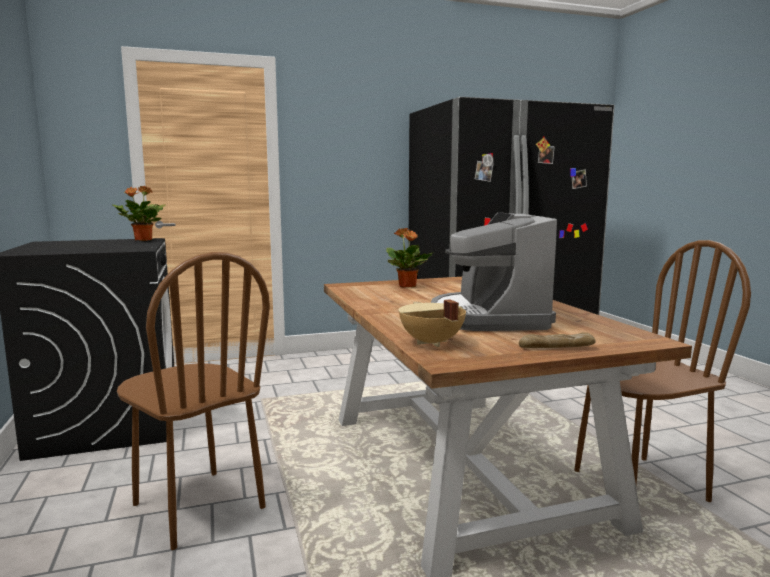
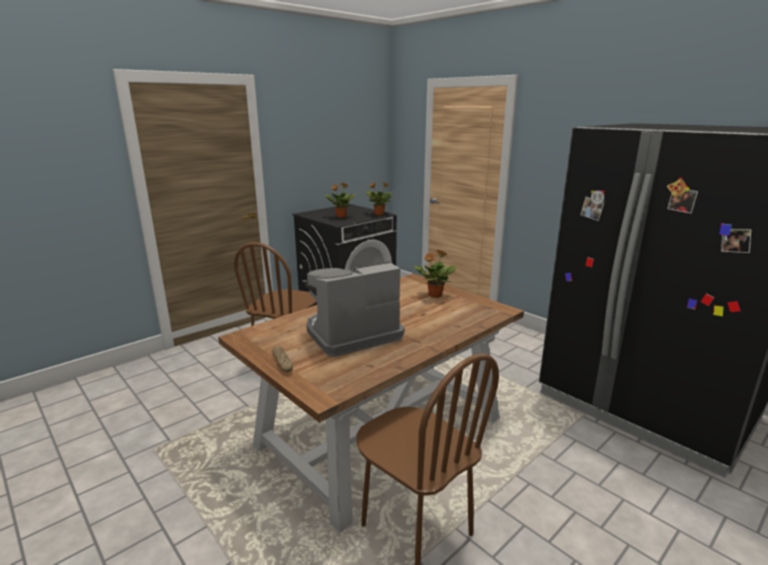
camera: 65 degrees right, 10 degrees up
(101, 247) = (340, 216): none -> potted plant
(430, 343) = (275, 327): beige cooking pot -> none

